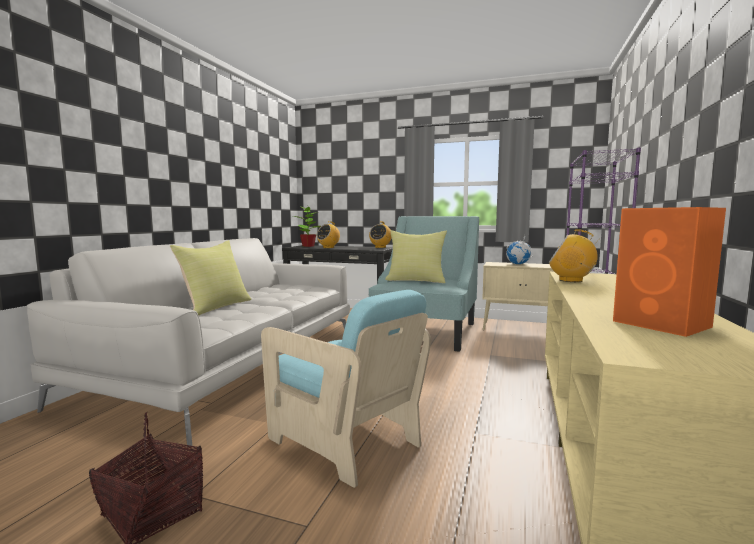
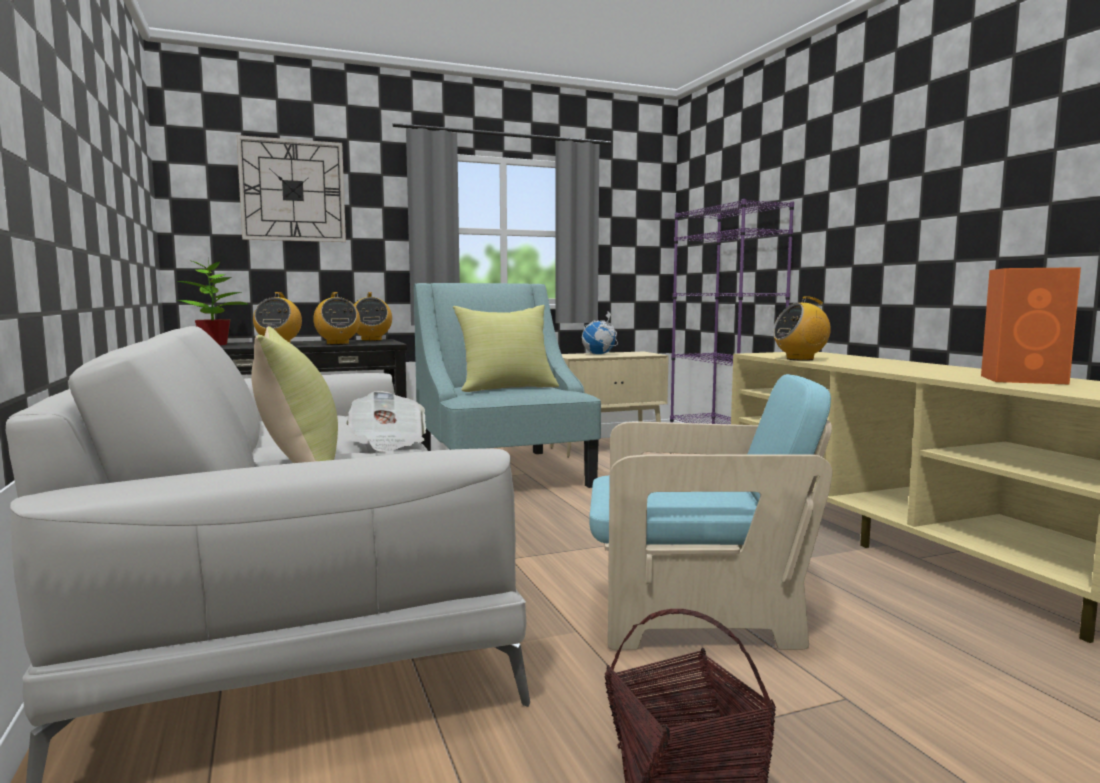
camera: 40 degrees left, 0 degrees up
(277, 302) = (388, 443): none -> newspaper
(351, 169) = (292, 190): none -> wall clock
(353, 248) = (337, 344): none -> radio

